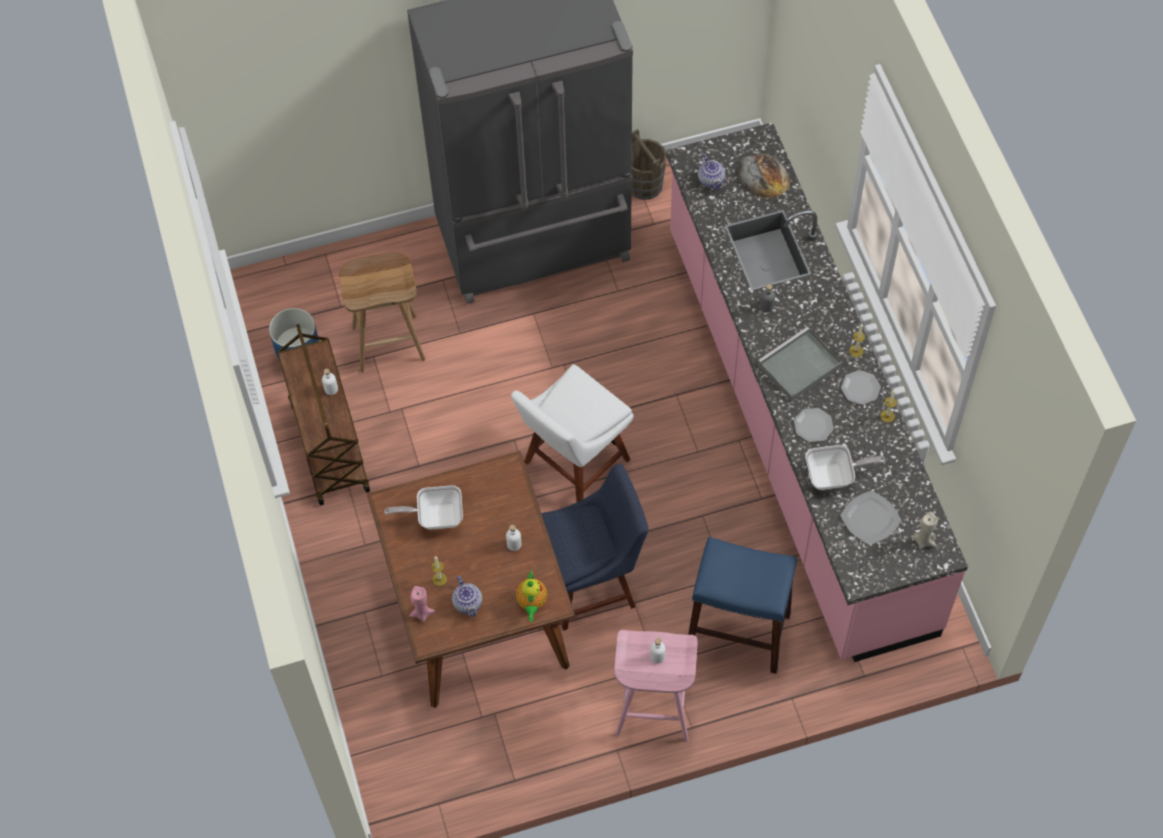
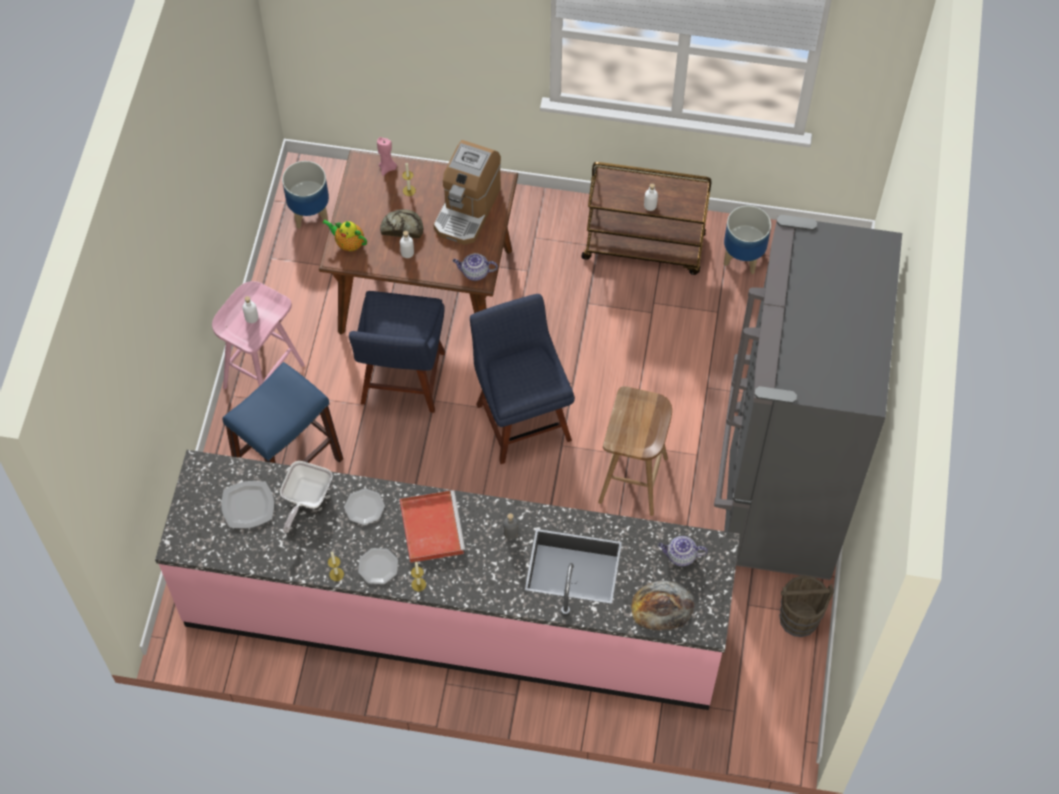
camera: 115 degrees right, 0 degrees up
(389, 342) = (725, 329): brown stool -> brown stool (633, 481)
(435, 516) = (467, 209): frying pan -> coffee machine
(439, 772) = (309, 212): none -> planter
(468, 604) = (375, 201): teapot -> teapot (474, 273)
(487, 563) = (402, 227): none -> bread
(573, 464) = (521, 418): white chair -> blue chair
(798, 367) = (431, 526): grey tray -> red tray
(923, 540) = (201, 537): beige candle -> none

